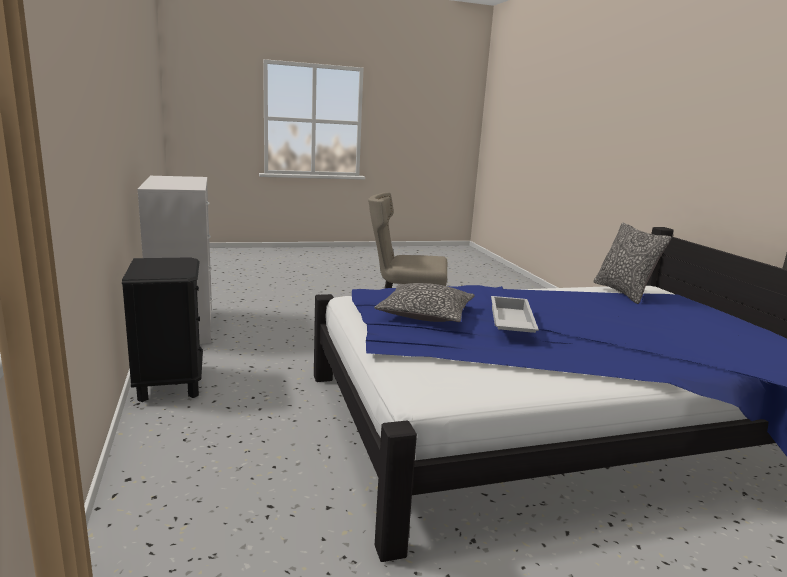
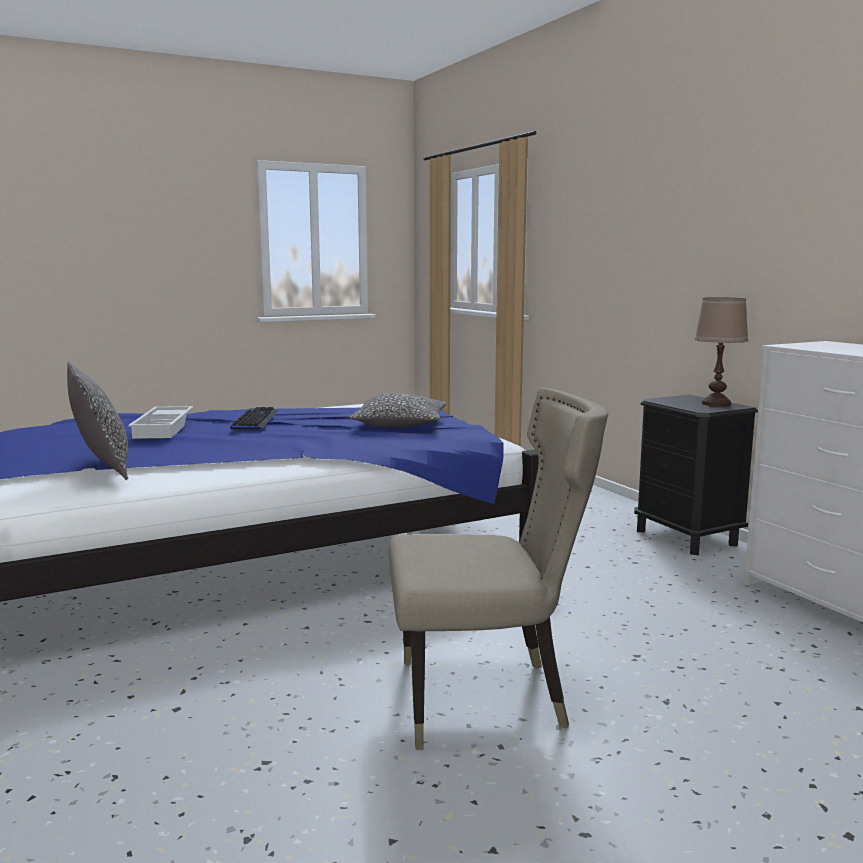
camera: 170 degrees right, 5 degrees down
(150, 264) = (716, 404): none -> brown table lamp
(509, 323) = (314, 421): white tray -> white tray (165, 428)
(571, 331) = (255, 420): none -> keyboard

